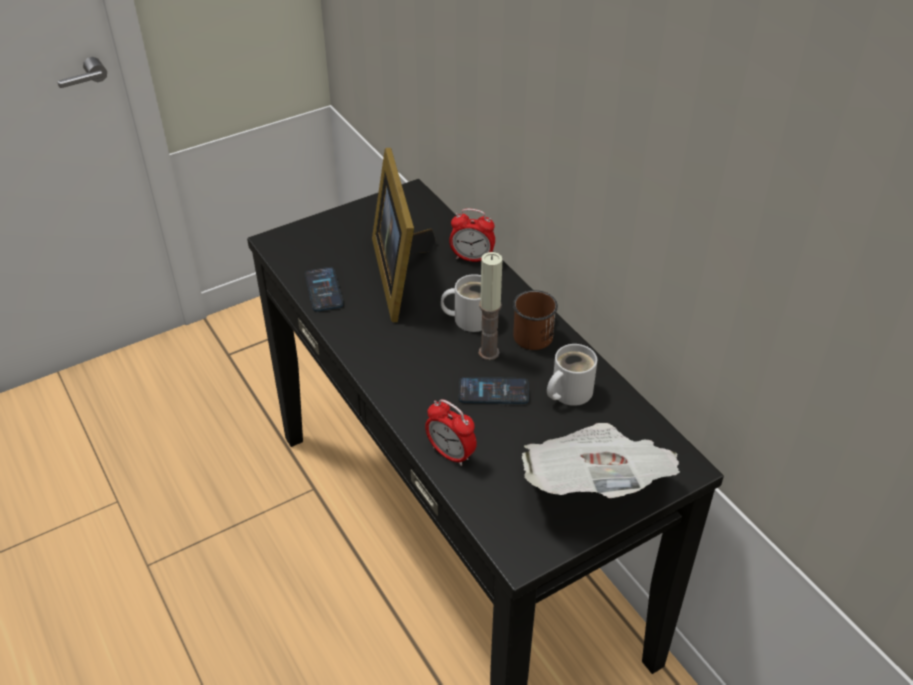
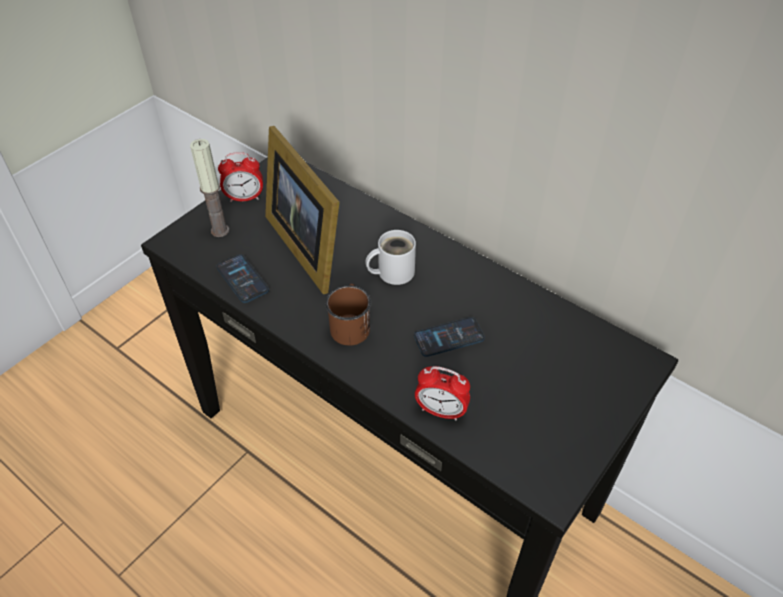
camera: 20 degrees left, 5 degrees up
(472, 258) = (366, 213): alarm clock -> alarm clock (244, 198)
(489, 352) = (426, 300): candle -> candle (220, 230)
(535, 332) = (457, 270): brown mug -> brown mug (350, 325)
(568, 392) = (513, 319): white mug -> none
(593, 485) = (580, 403): newspaper -> none

